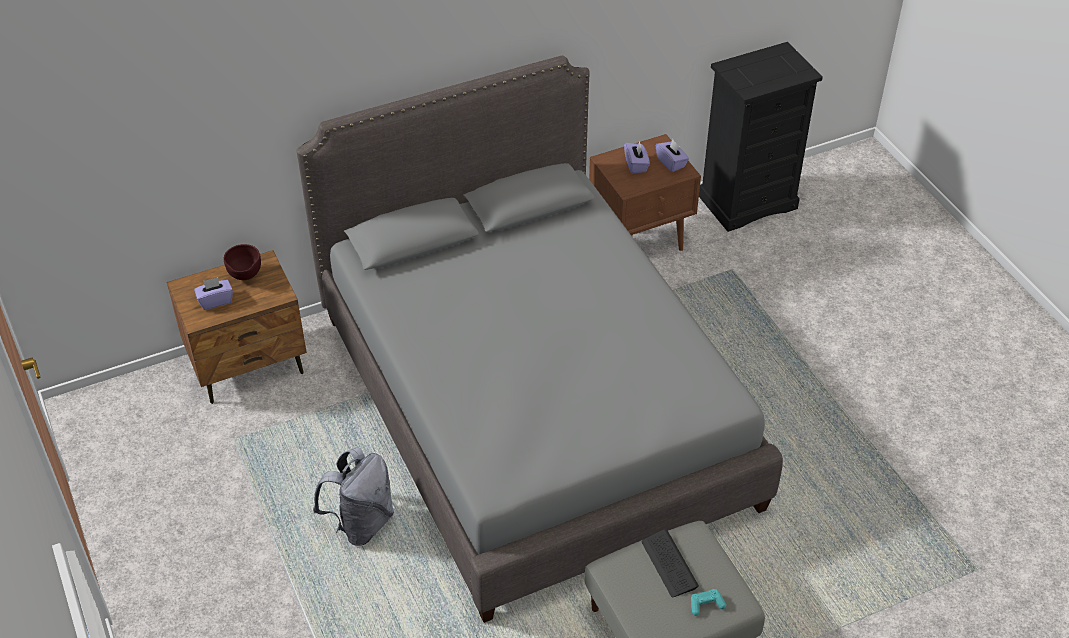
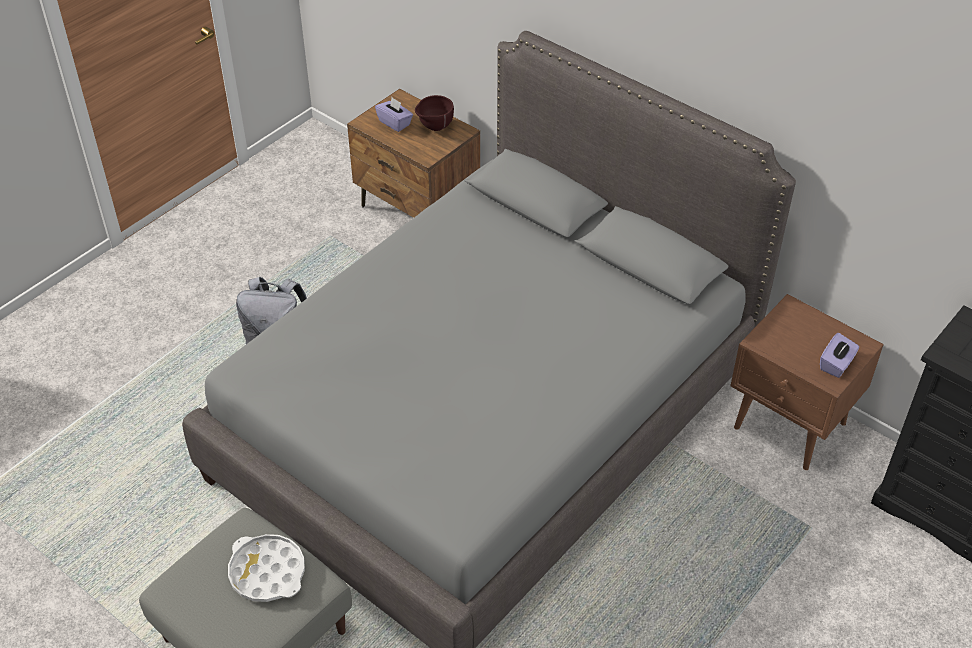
camera: 65 degrees right, 0 degrees up
(636, 165) = (806, 335): purple tissue box -> none
(669, 564) = (267, 572): keyboard -> white tray
(706, 605) = (227, 622): turquoise game controller -> none

